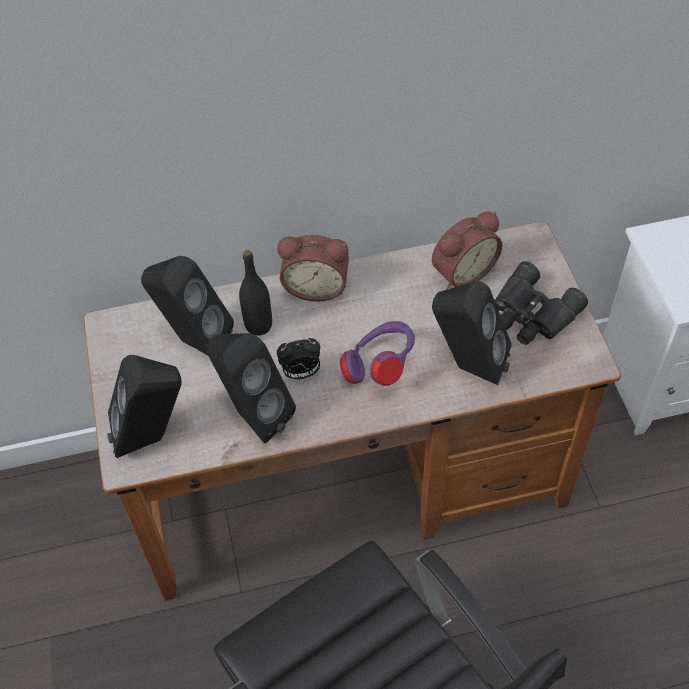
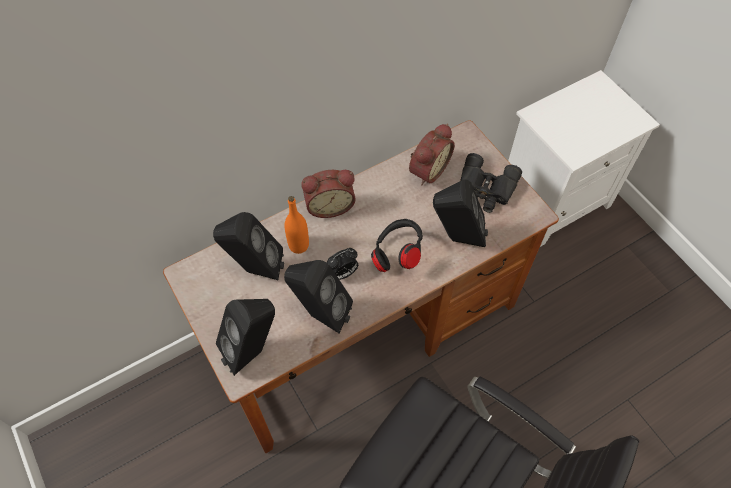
camera: 20 degrees left, 5 degrees up
(258, 325) = (298, 245): black bottle -> orange bottle
(380, 367) = (397, 254): purple headphones -> black headphones

